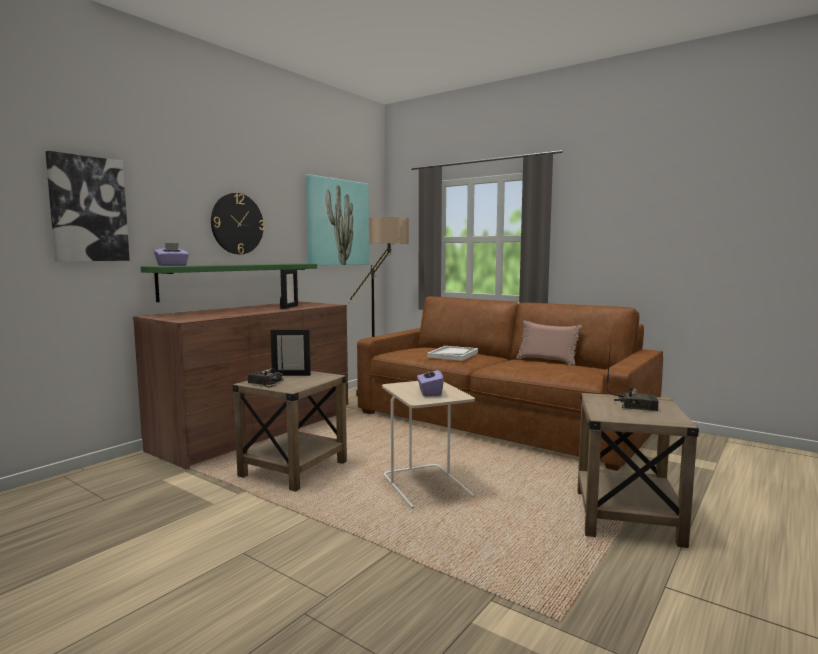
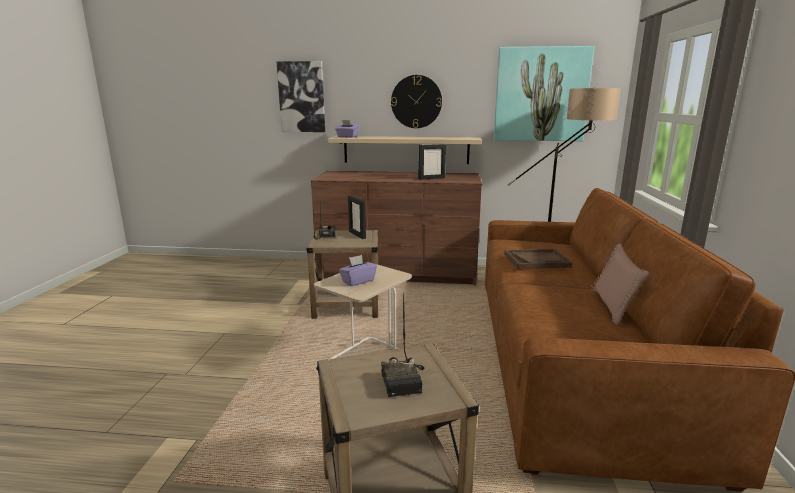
camera: 60 degrees right, 10 degrees up
(229, 280) = (406, 150): green shelf -> beige shelf
(453, 355) = (536, 261): white tray -> brown tray

